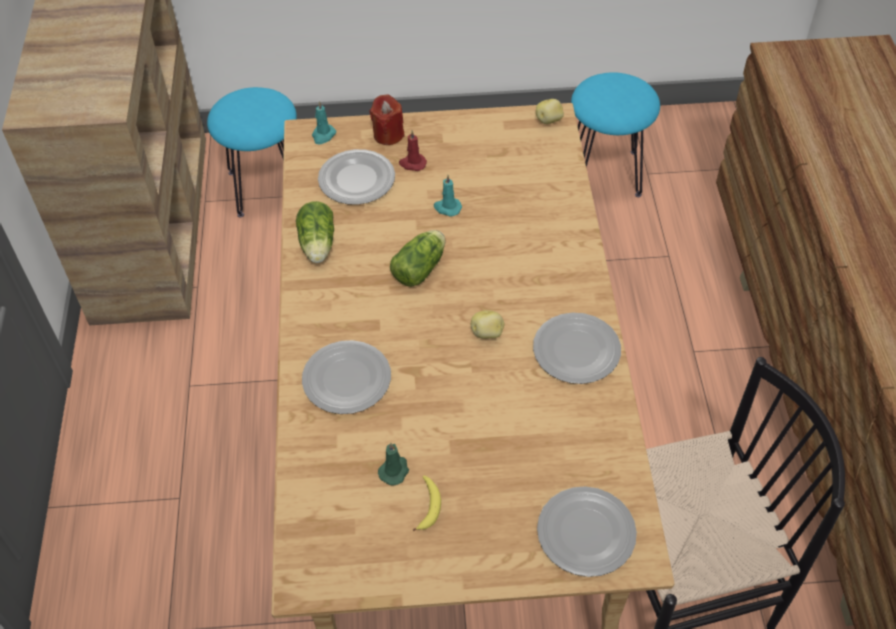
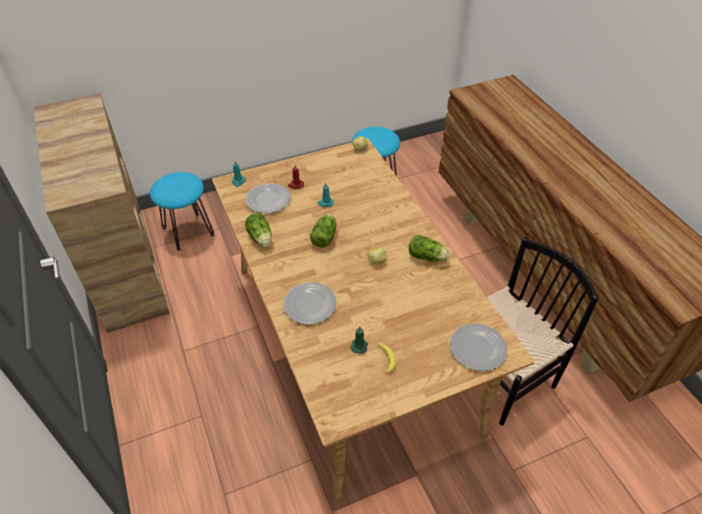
camera: 20 degrees left, 5 degrees down
(388, 135) = (275, 173): red candle -> none
(576, 349) = (428, 257): plate -> lettuce

